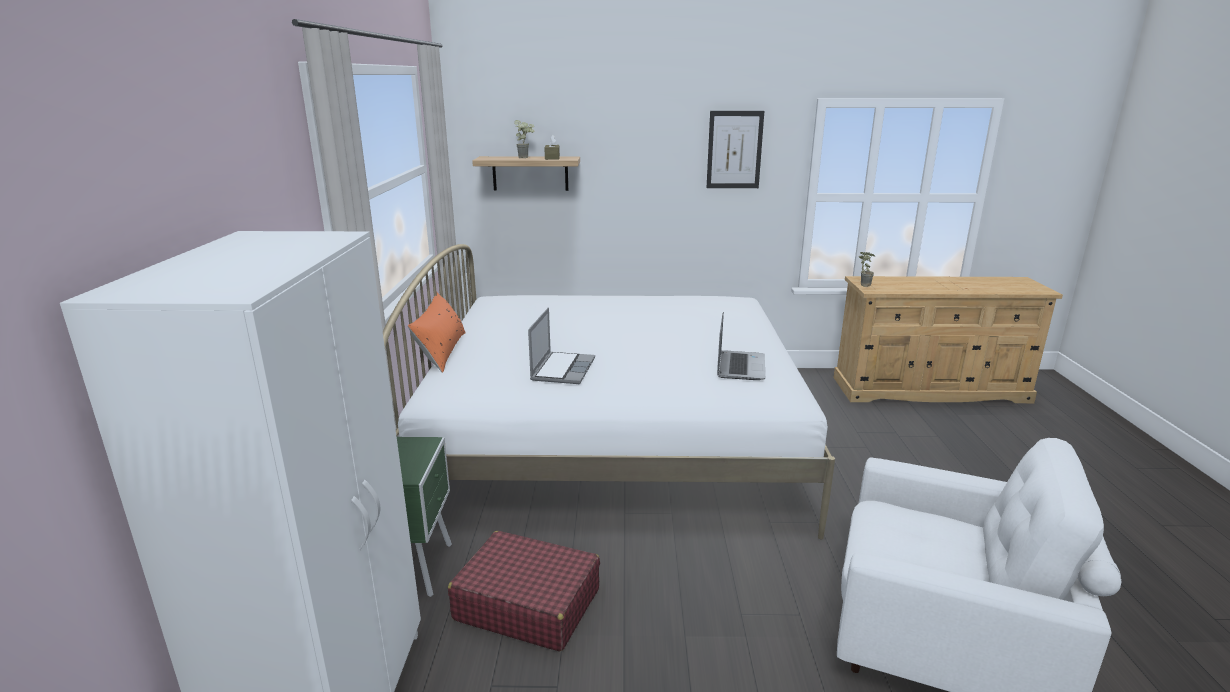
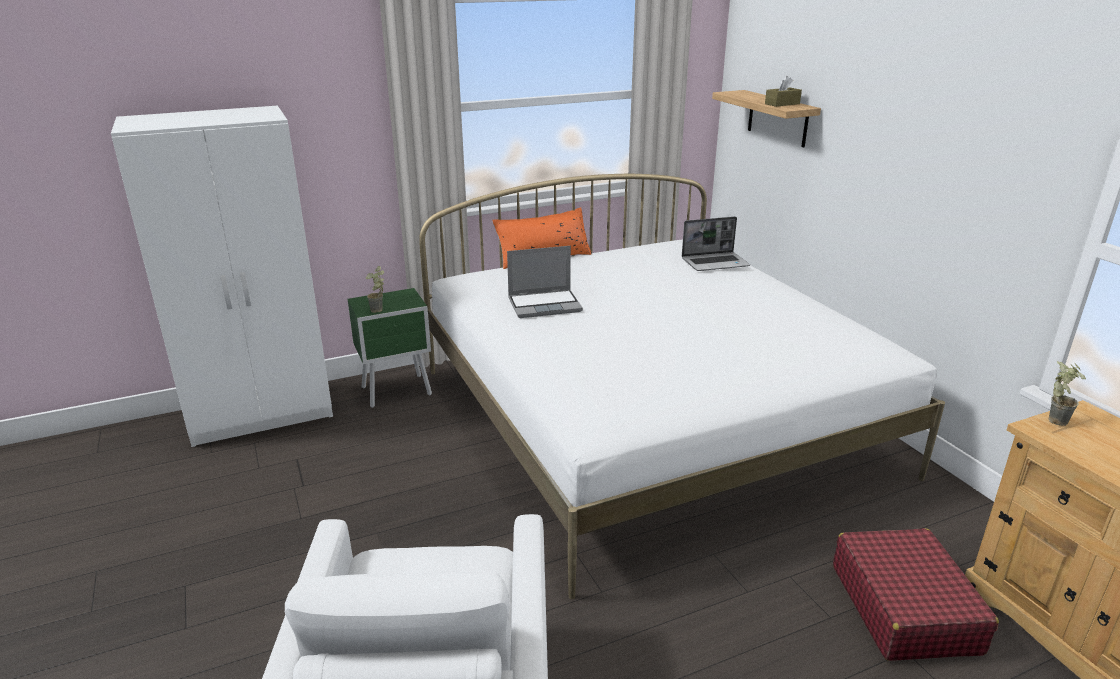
camera: 65 degrees right, 5 degrees up
(526, 157) = (763, 99): potted plant -> potted plant (379, 311)
(527, 604) = (381, 447): red suitcase -> red suitcase (904, 608)
(734, 150) = (990, 137): picture -> none
(739, 366) = (640, 382): laptop -> laptop (715, 263)

